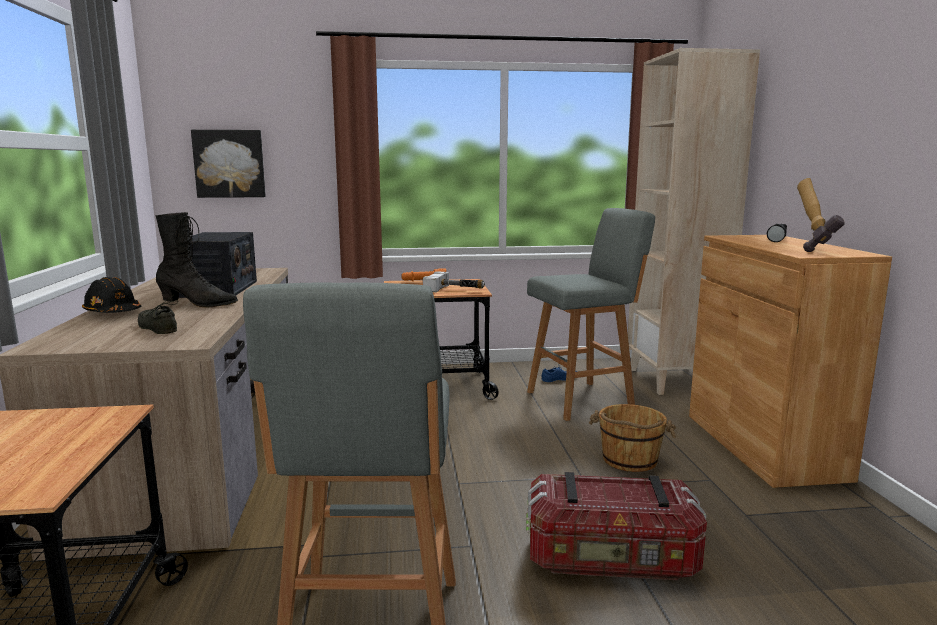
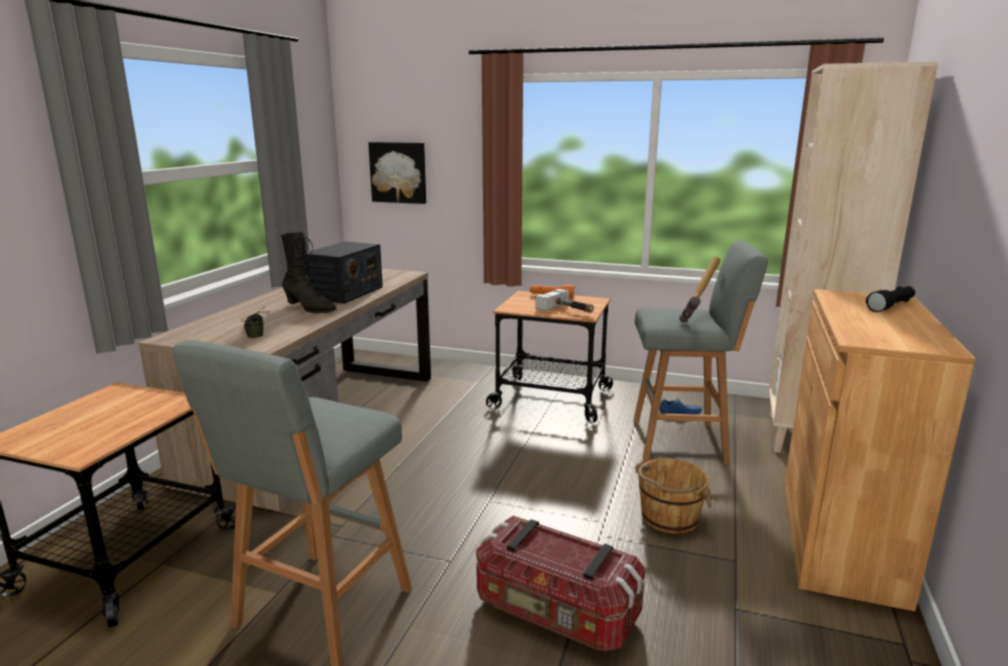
camera: 25 degrees right, 5 degrees up
(113, 312) = (246, 310): black hard hat -> none
(813, 249) = (895, 330): hammer -> hammer (700, 319)

